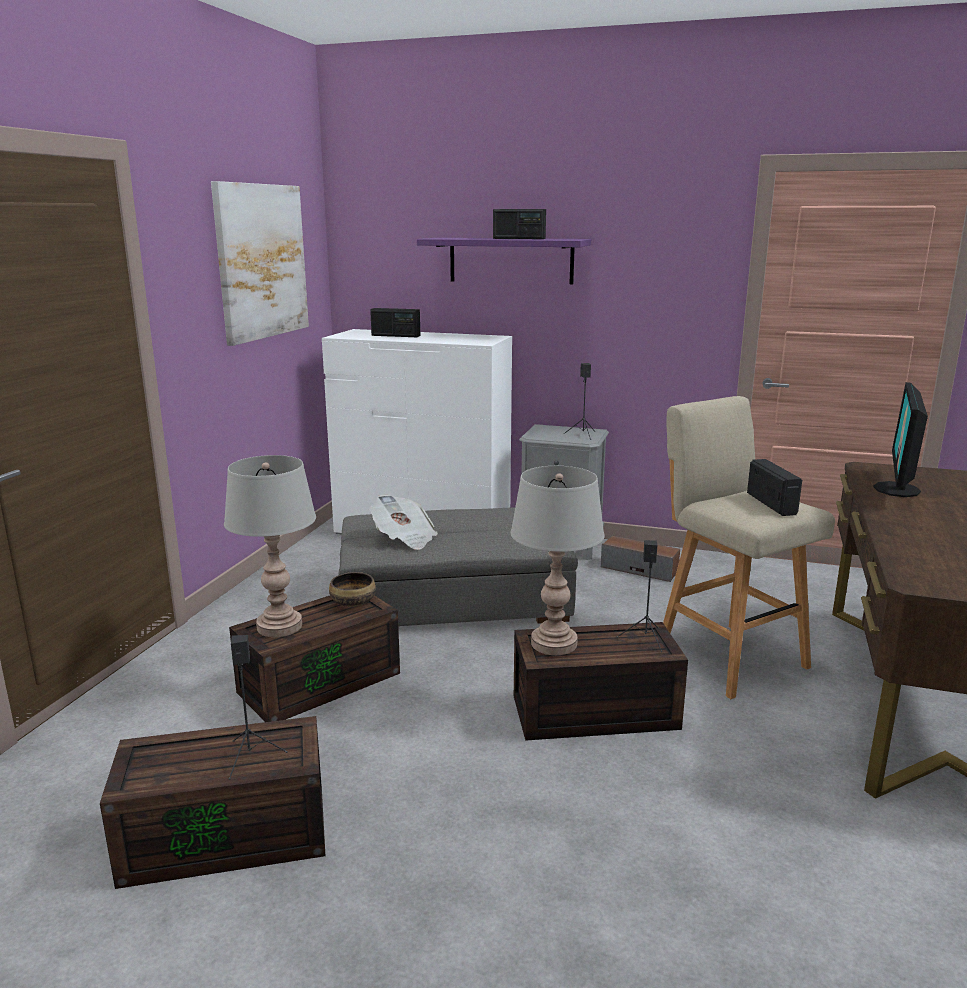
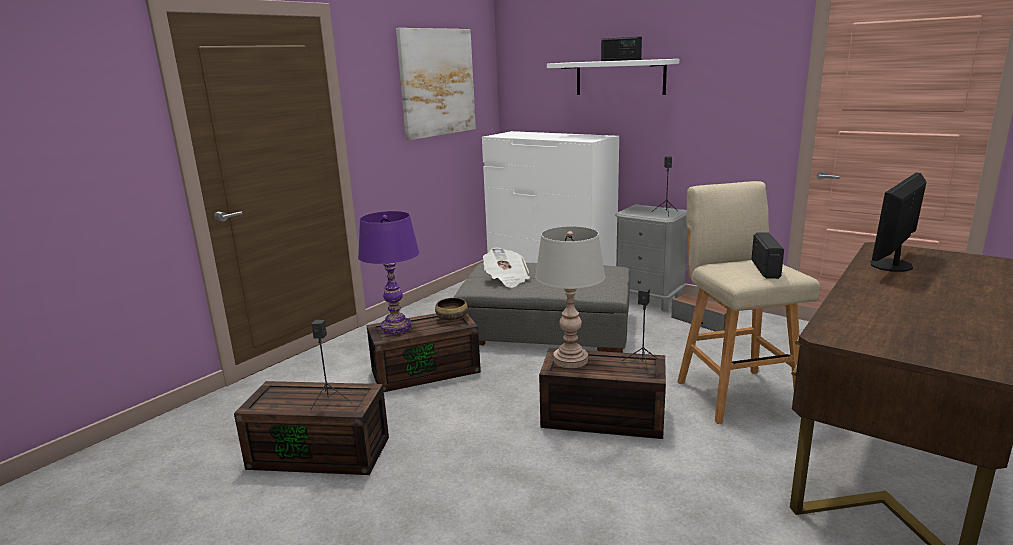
camera: 20 degrees right, 0 degrees up
(280, 626) = (396, 328): grey table lamp -> purple table lamp
(395, 336) = (533, 135): radio -> none
(511, 260) = (620, 77): purple shelf -> white shelf

